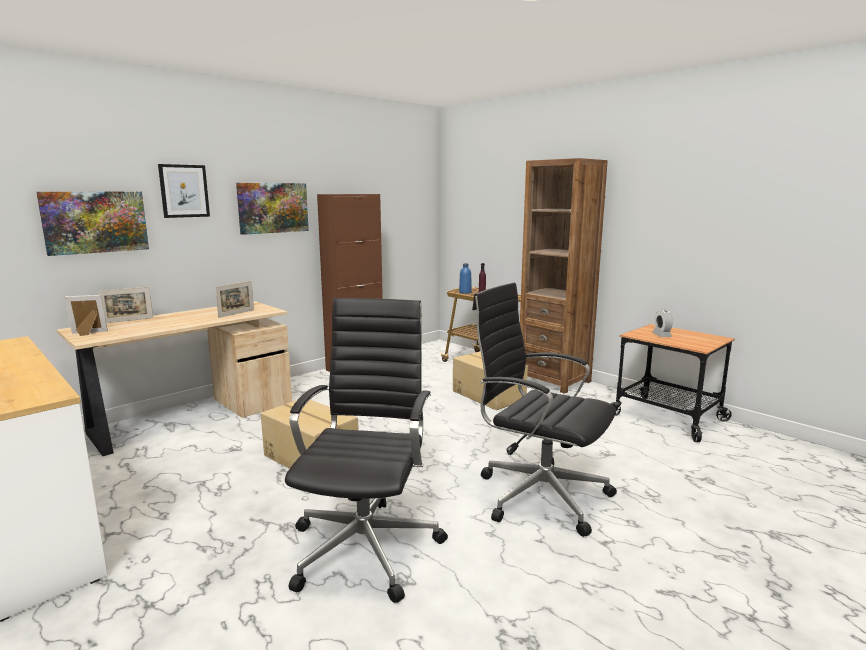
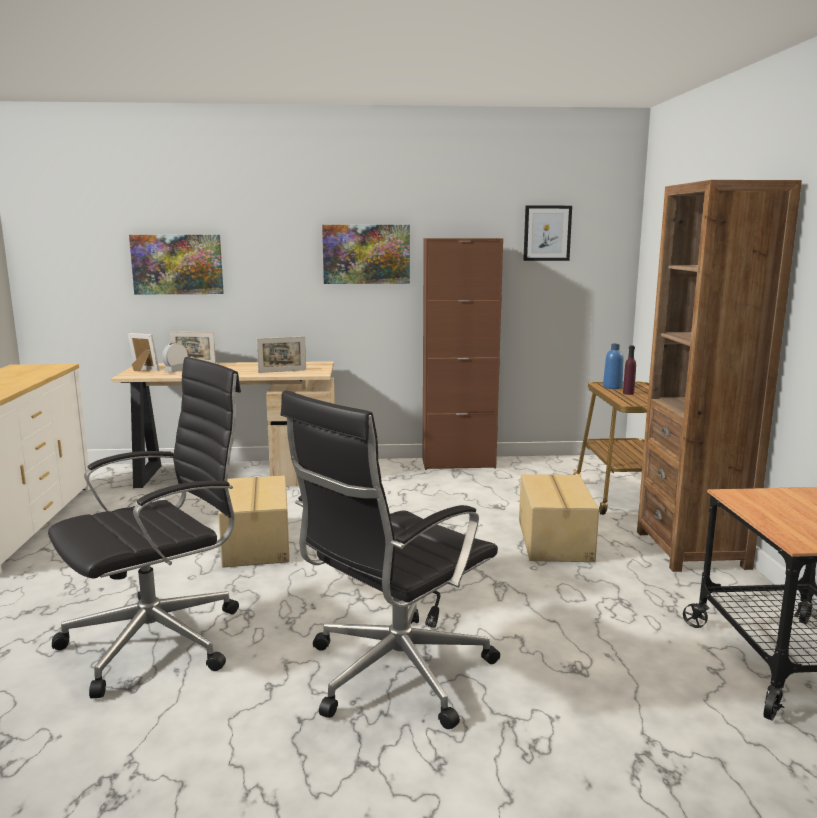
camera: 40 degrees right, 0 degrees up
(184, 191) = (264, 234): picture -> picture (547, 233)
(539, 494) = (393, 674): black office chair -> black office chair turned 120 degrees counterclockwise
(661, 335) = (785, 507): alarm clock -> alarm clock (176, 371)

